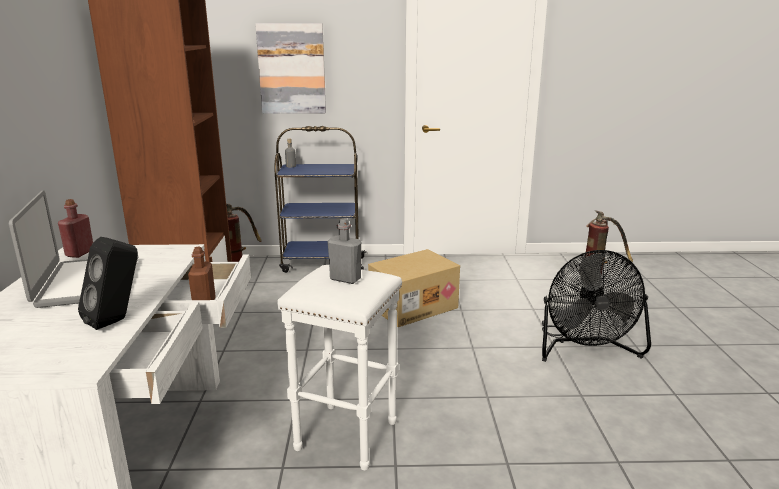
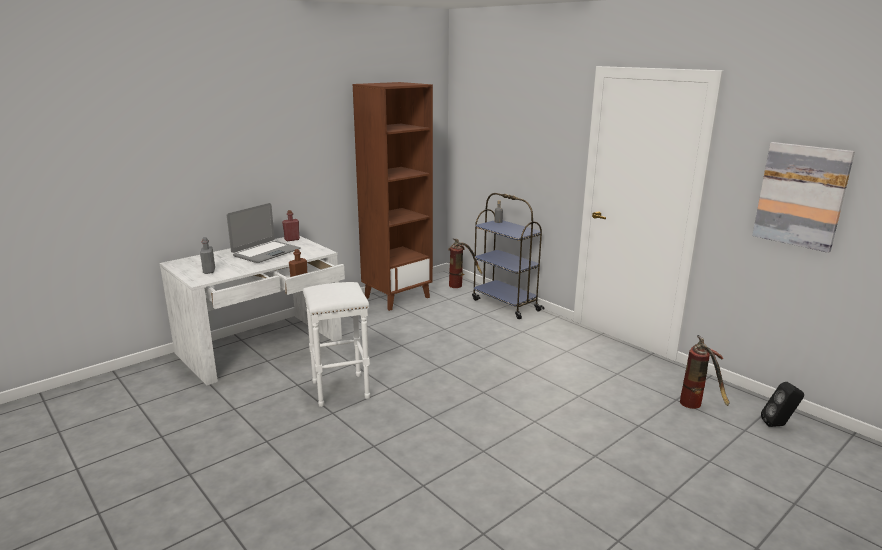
camera: 50 degrees right, 0 degrees up
(117, 321) = (239, 271): black speaker -> black speaker (778, 425)
(292, 69) = (513, 147): picture -> picture (801, 196)
(345, 279) = (333, 289): grey bottle -> grey bottle (209, 271)
(413, 306) = (502, 353): cardboard box -> none
(581, 348) = (550, 433): black fan -> none

